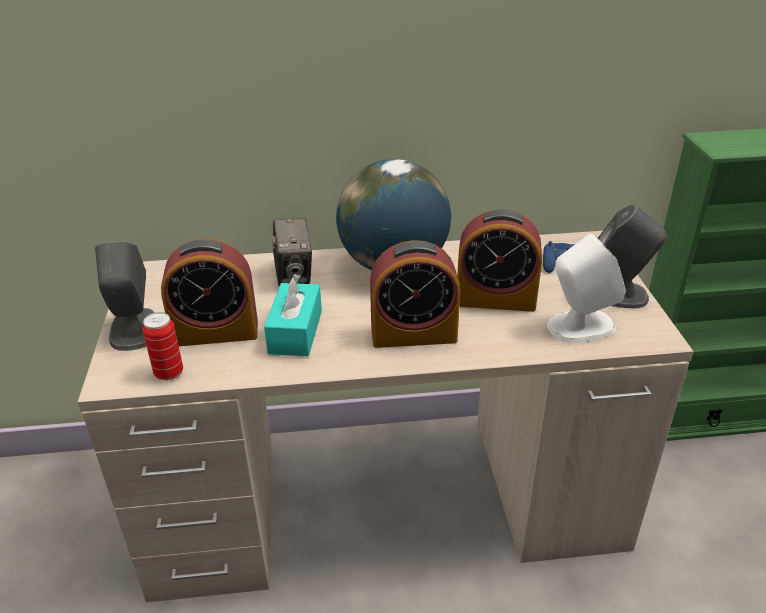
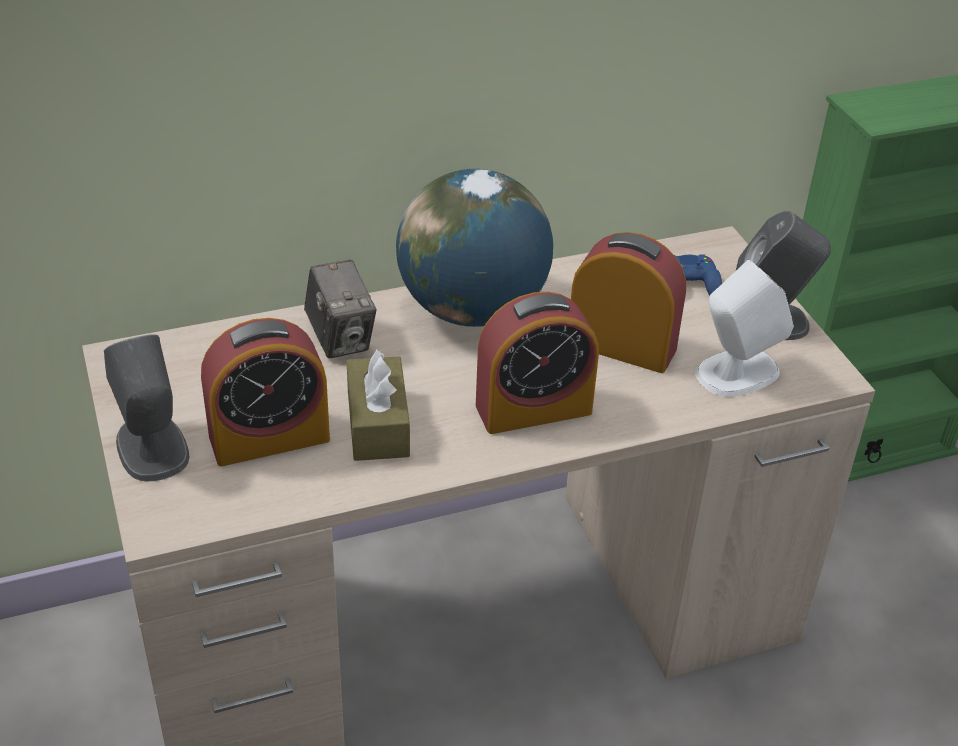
camera: 15 degrees left, 5 degrees up
(169, 373) = (232, 505): can -> none
(295, 331) = (378, 424): turquoise tissue box -> brown tissue box
(495, 299) = (621, 346): alarm clock -> alarm clock turned 150 degrees counterclockwise

